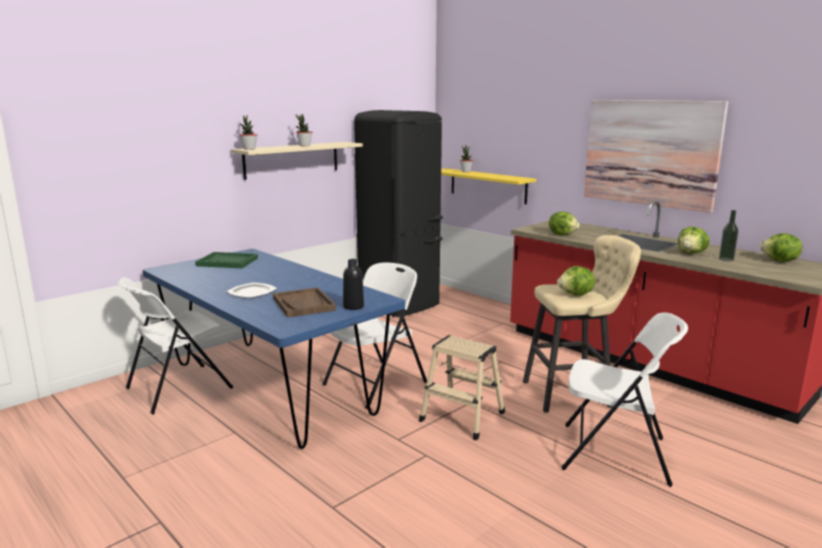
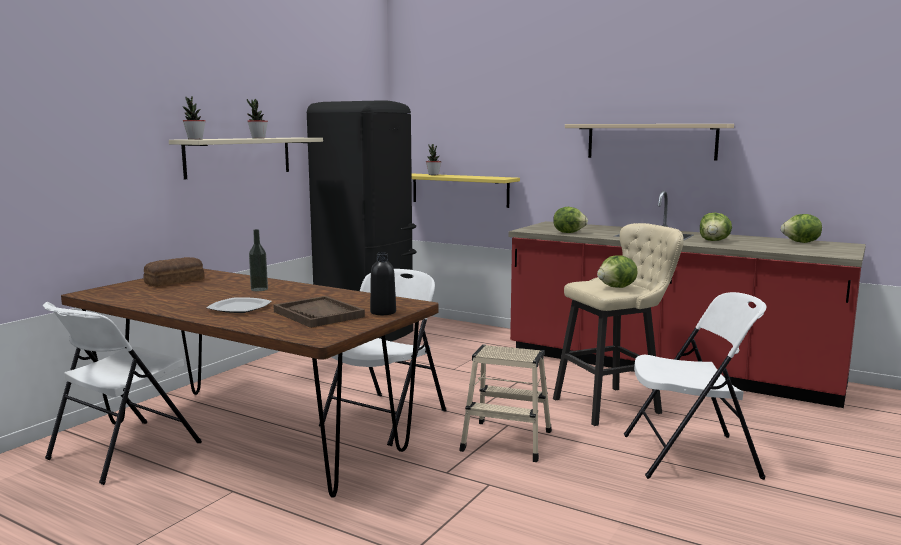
camera: 15 degrees left, 5 degrees down
(227, 262) = (176, 281): green tray -> bread
(269, 388) = (251, 437): blue dining table -> brown dining table
(650, 153) = (651, 141): picture -> beige shelf
(726, 259) = (752, 244): bottle -> bottle (259, 289)

